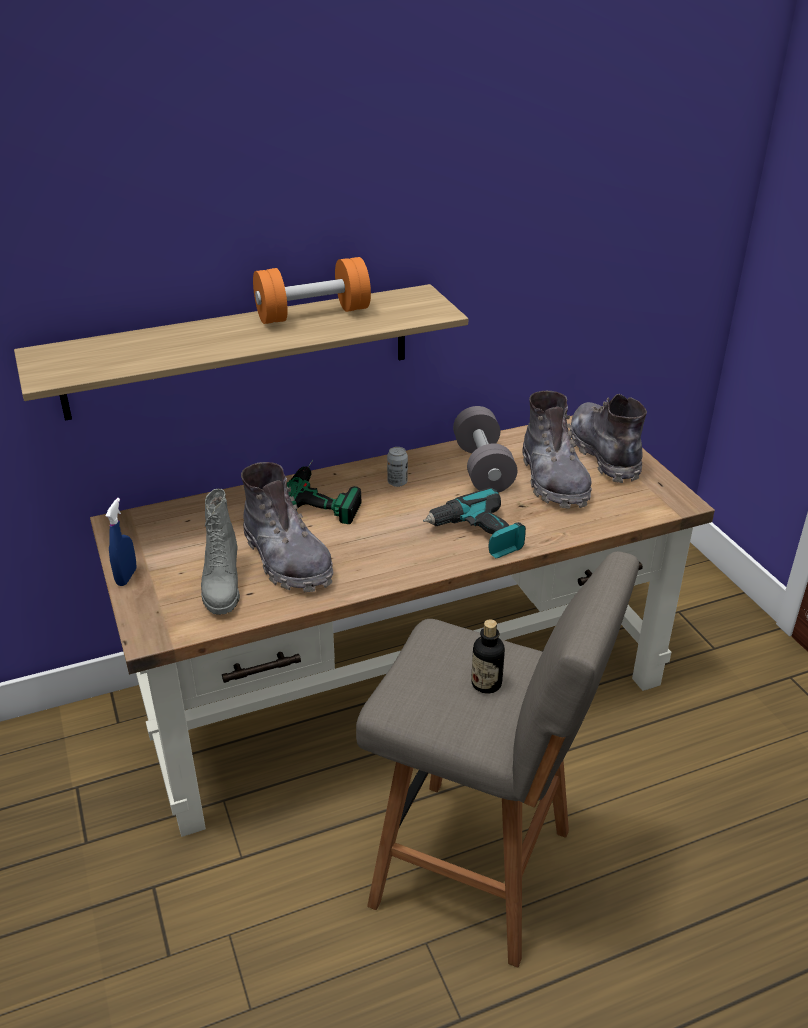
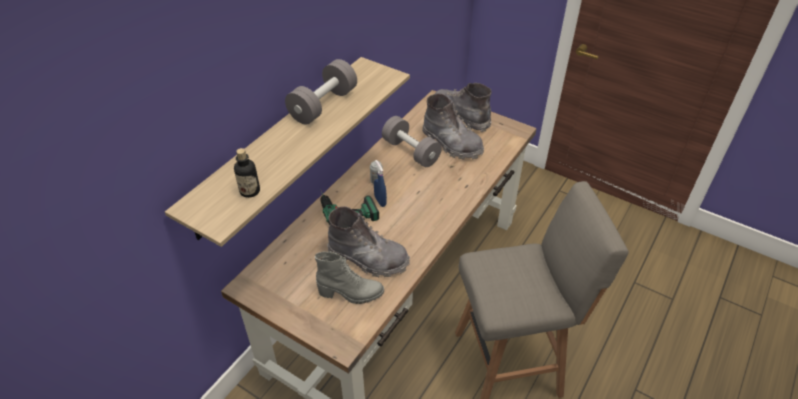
camera: 35 degrees left, 10 degrees up
(126, 577) = (289, 317): blue spray bottle -> blue spray bottle (380, 201)
(221, 587) = (351, 294): grey boot -> grey boot turned 45 degrees counterclockwise
(313, 314) = (323, 105): orange dumbbell -> grey dumbbell
(477, 535) = (448, 194): power drill -> none
(486, 683) = (527, 275): bottle -> bottle (250, 191)

